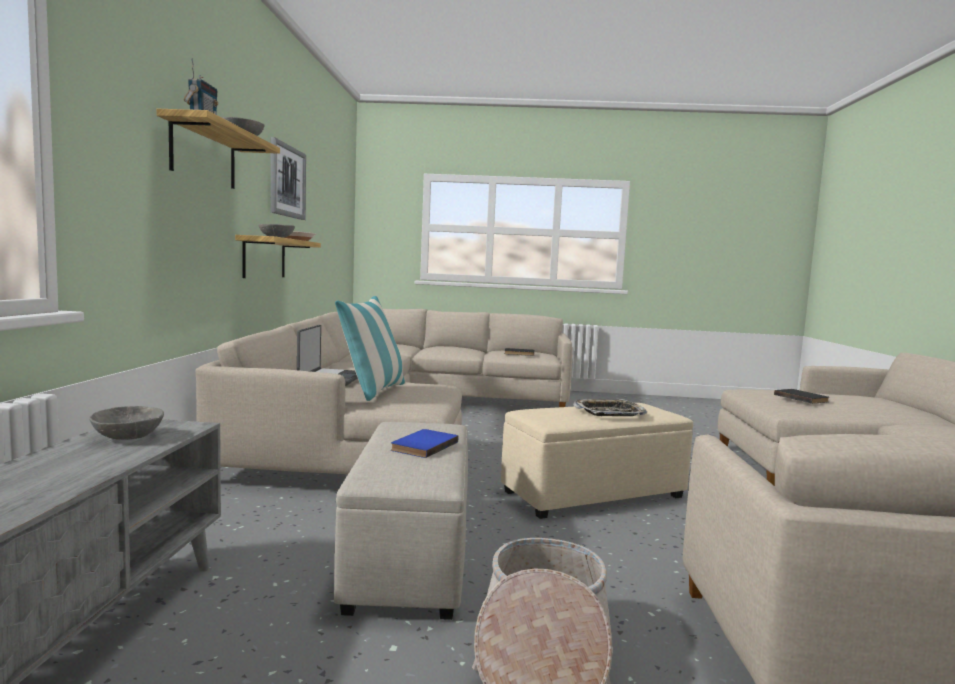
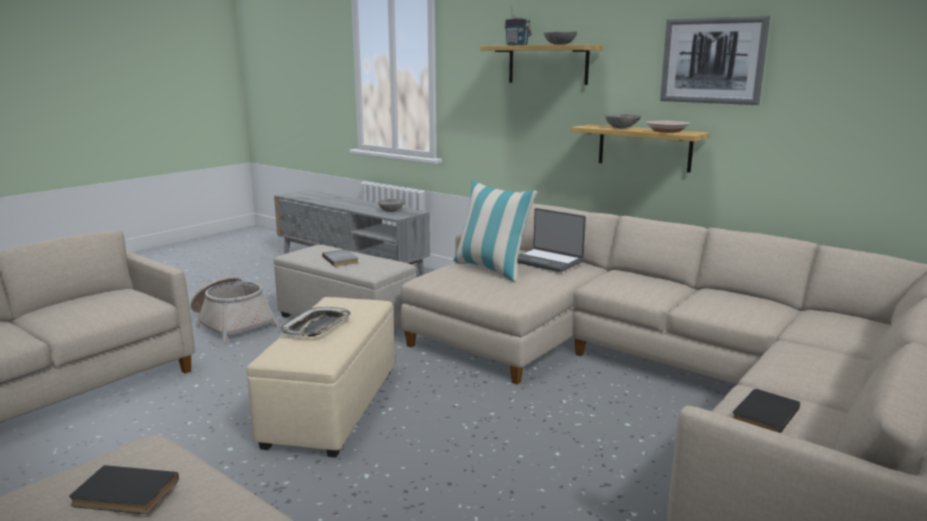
camera: 125 degrees right, 10 degrees up
(422, 446) = (341, 259): blue book -> grey book

